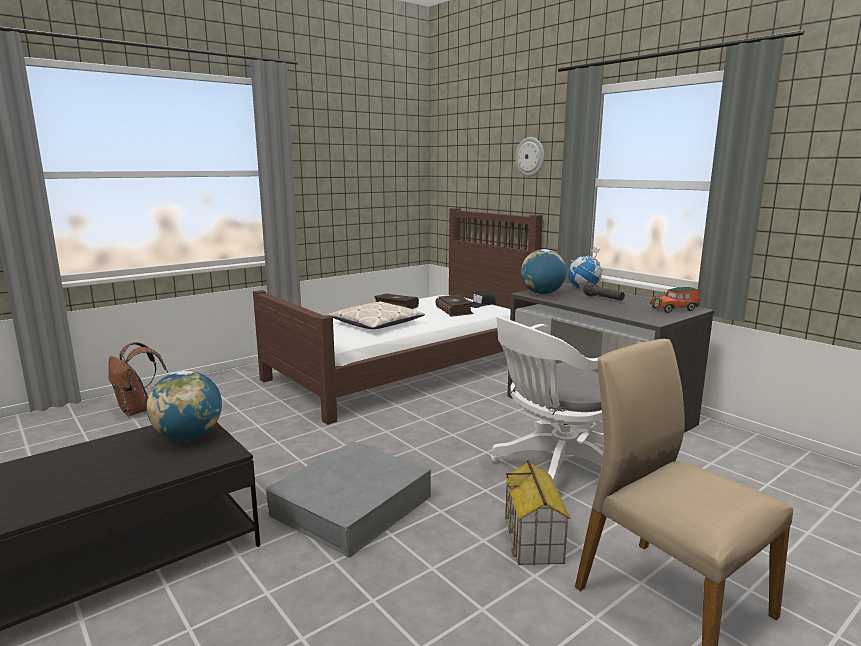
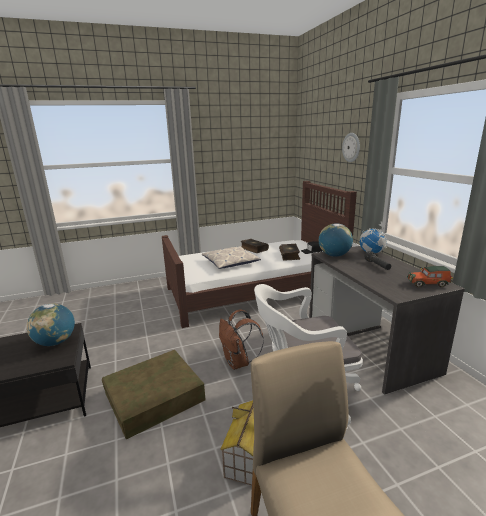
camera: 20 degrees right, 5 degrees up
(138, 410) = (93, 301): brown backpack -> brown backpack (238, 362)
(352, 506) = (154, 396): grey storage box -> brown storage box

